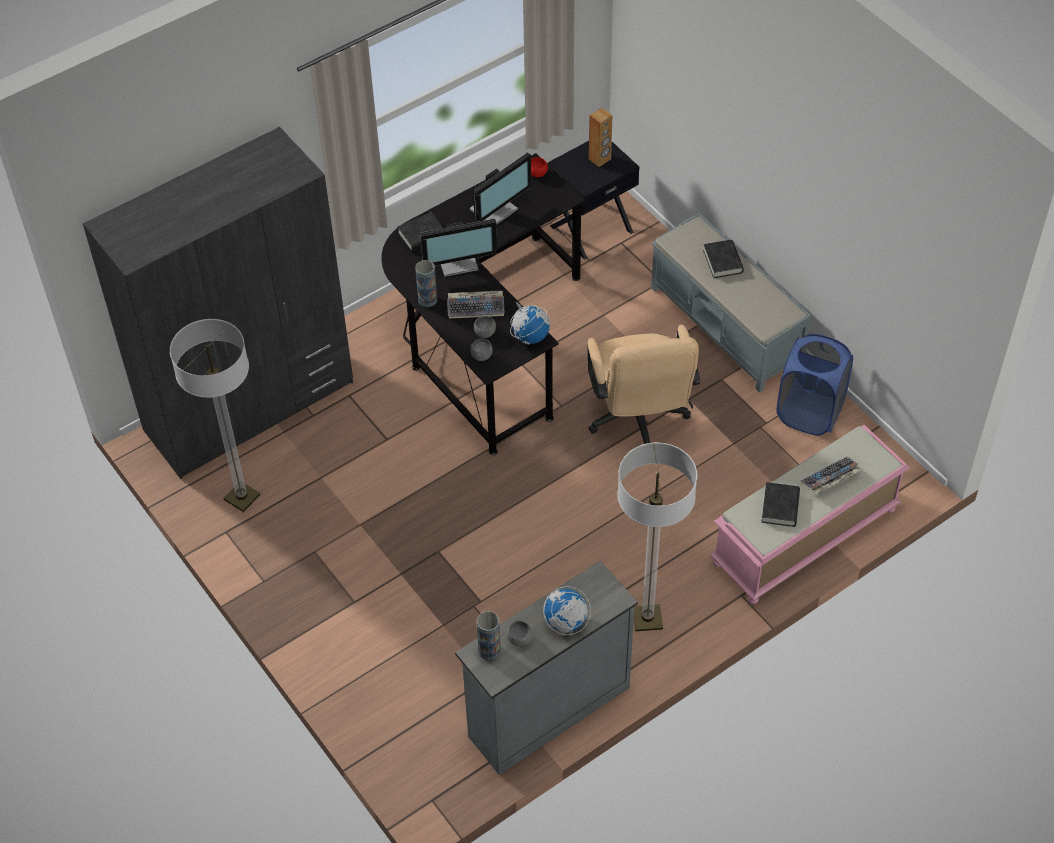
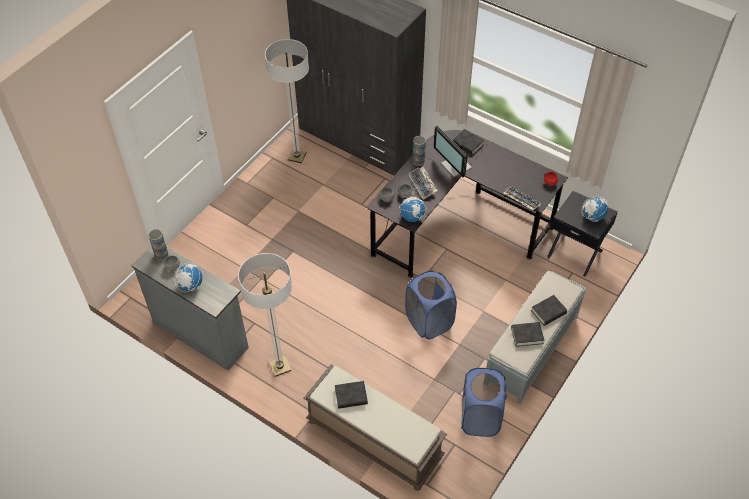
camera: 70 degrees right, 0 degrees up
(495, 210) = (507, 171): monitor -> none
(600, 159) = (592, 216): brown speaker -> globe
(638, 421) = (429, 322): beige office chair -> blue laundry basket
(751, 295) = (527, 335): none -> black book
(804, 538) = (373, 440): pink bench -> brown bench
(830, 480) = (385, 421): keyboard -> keyboard (520, 201)

